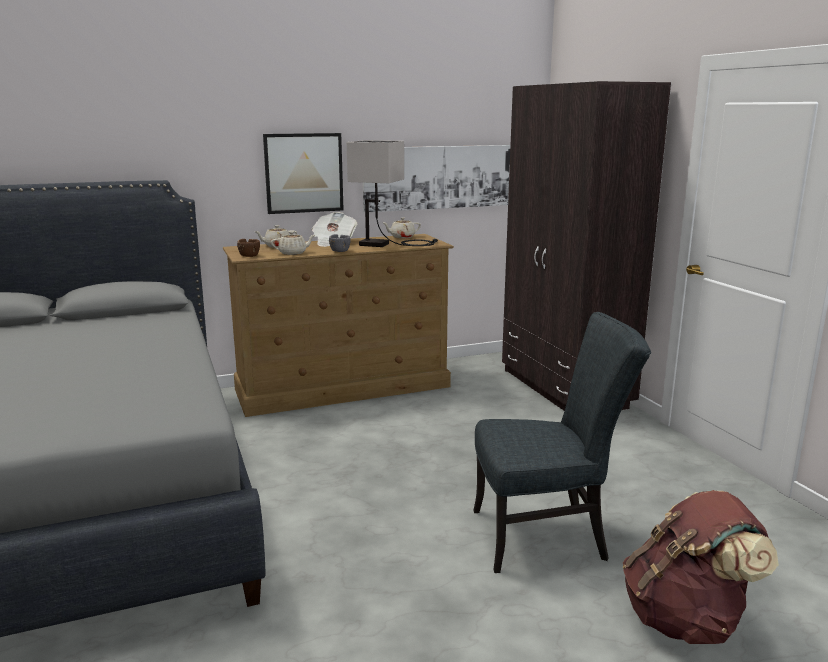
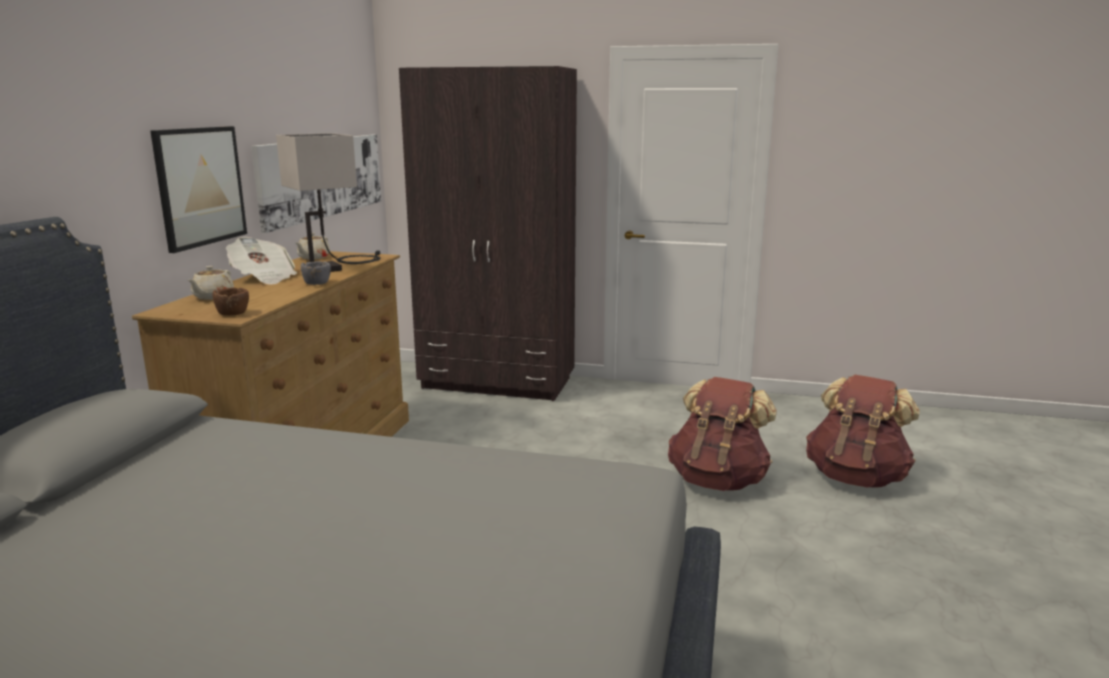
camera: 55 degrees left, 0 degrees up
(293, 253) = (275, 298): beige teapot -> none
(547, 535) = (718, 480): grey chair -> brown backpack

